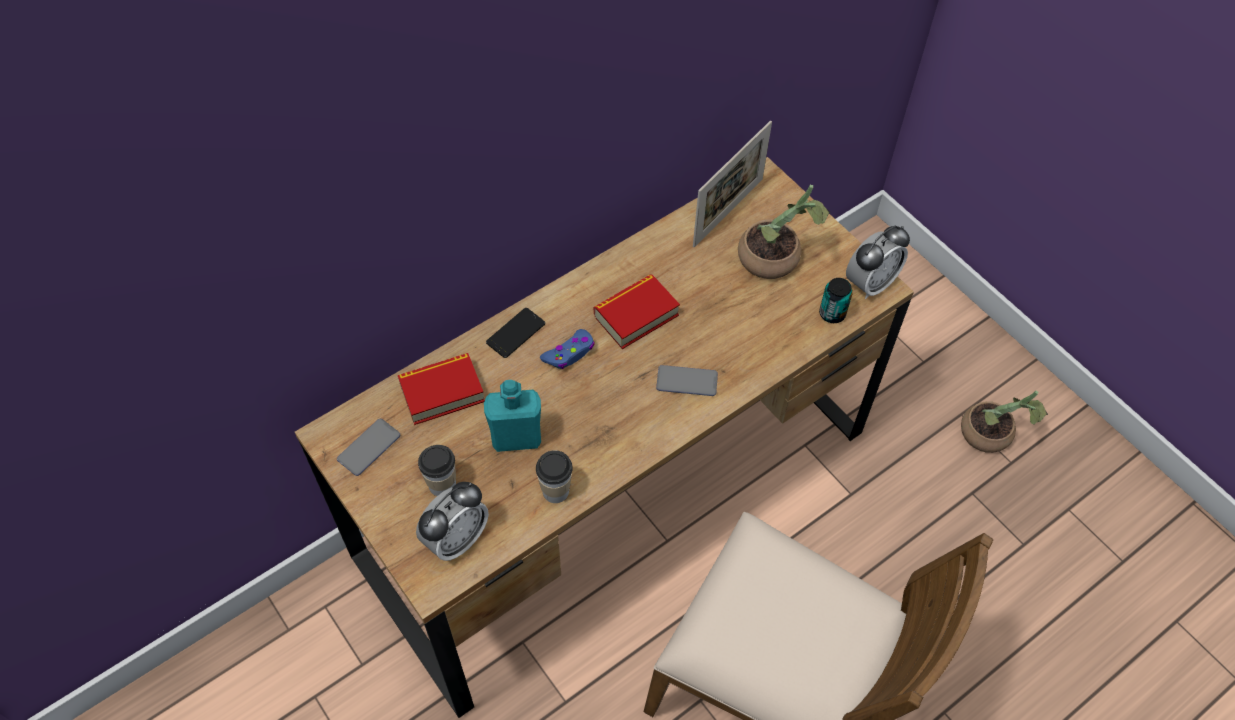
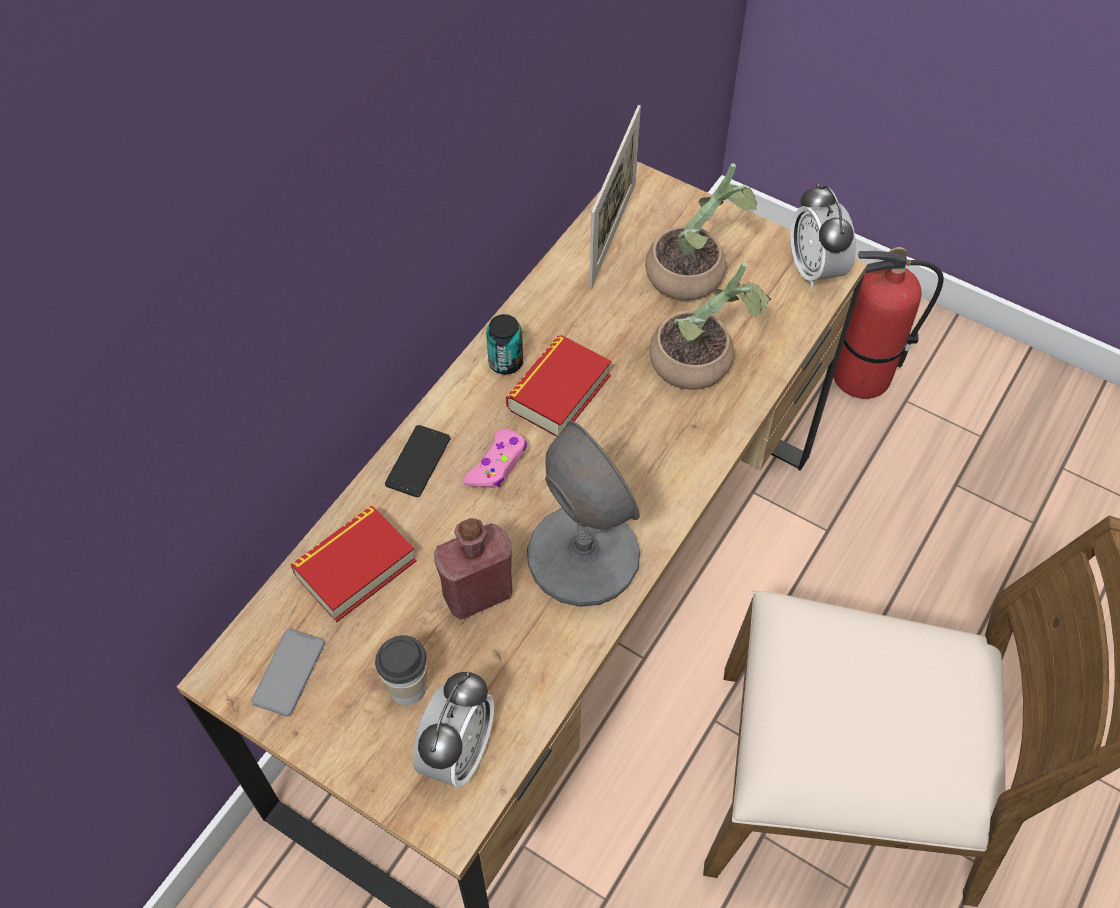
camera: 20 degrees left, 0 degrees up
(516, 438) = (478, 594): turquoise bottle -> red bottle
(555, 491) = (557, 644): cup -> none
(569, 353) = (497, 465): blue game controller -> pink game controller
(600, 436) = (582, 556): none -> grey table lamp
(687, 381) = (657, 453): phone -> none
(832, 314) = (788, 318): can -> can (506, 362)
(870, 283) = (815, 269): alarm clock -> alarm clock turned 135 degrees clockwise
(932, 384) = (861, 377): none -> fire extinguisher
(992, 436) = (948, 414): potted plant -> potted plant (701, 363)

